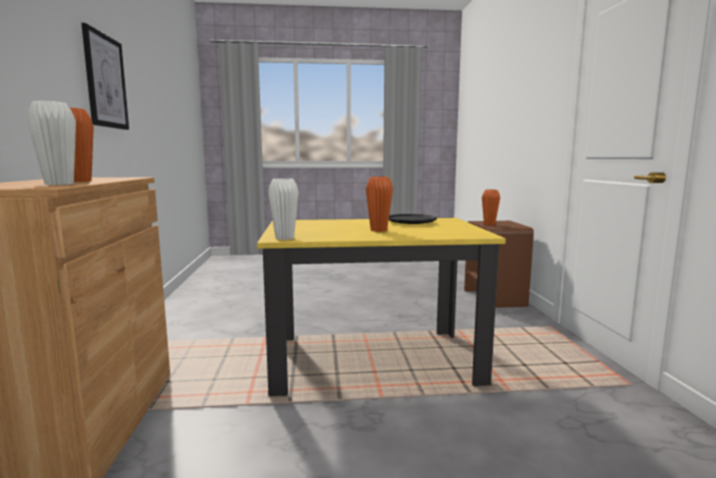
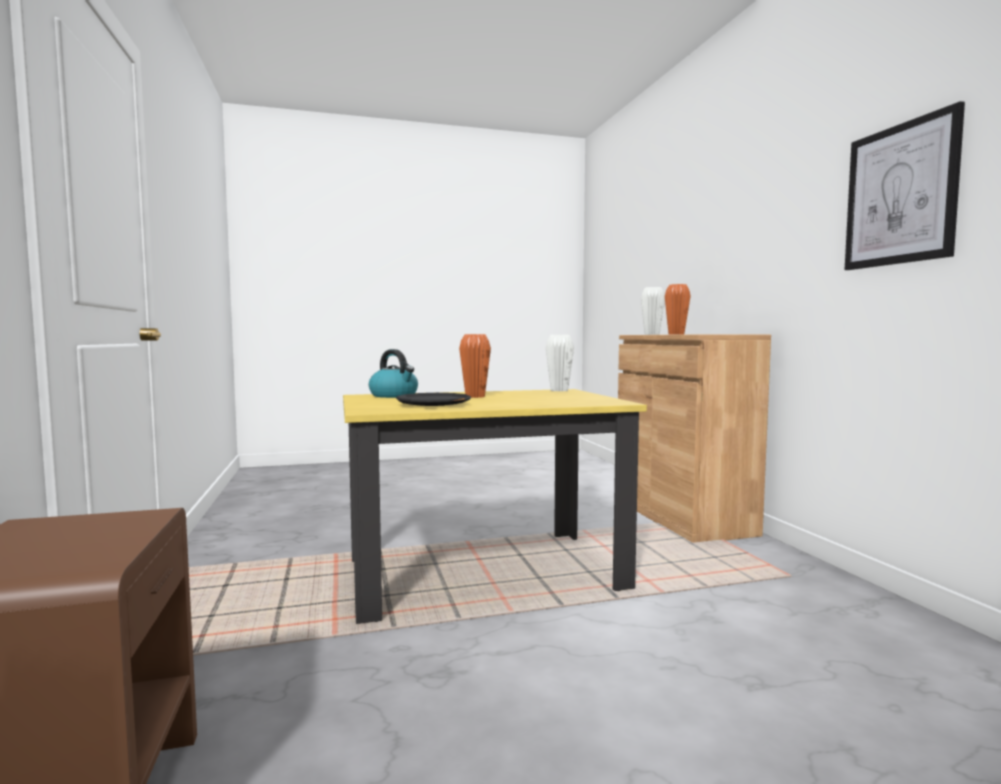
camera: 170 degrees right, 5 degrees down
(450, 233) = (394, 395): none -> kettle
(489, 224) = (117, 530): orange vase -> none

